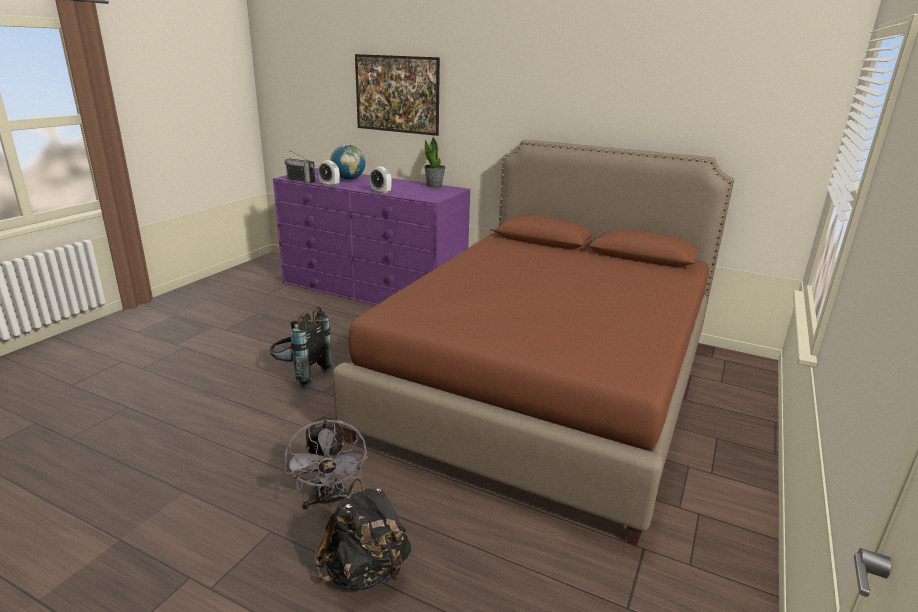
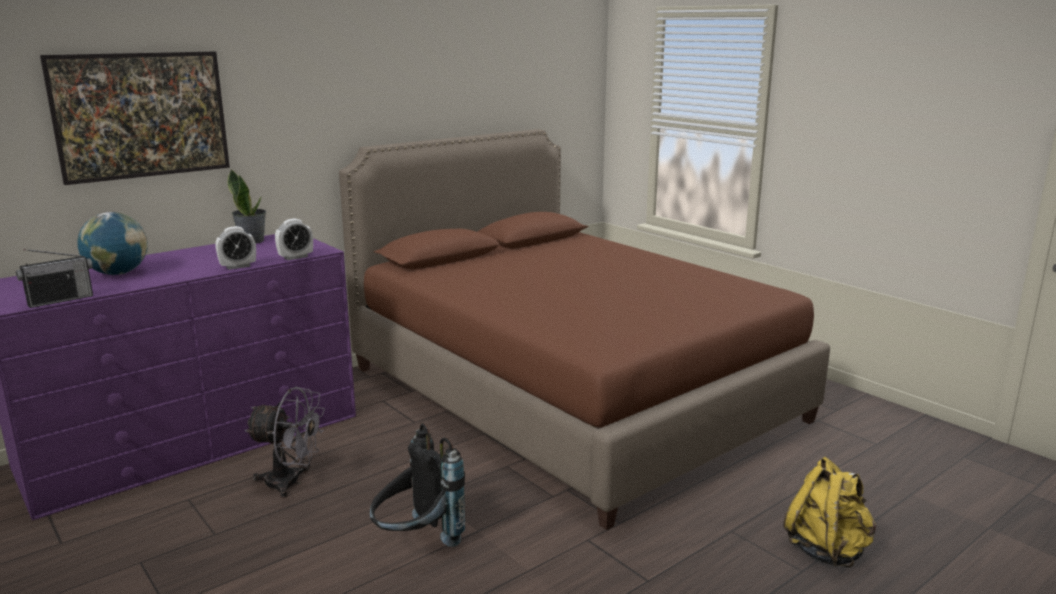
camera: 65 degrees left, 5 degrees down
(329, 185) = (132, 287): alarm clock -> alarm clock (296, 257)
(329, 501) = (716, 556): grey fan -> grey fan (291, 483)
(365, 572) = (827, 550): black backpack -> yellow backpack

